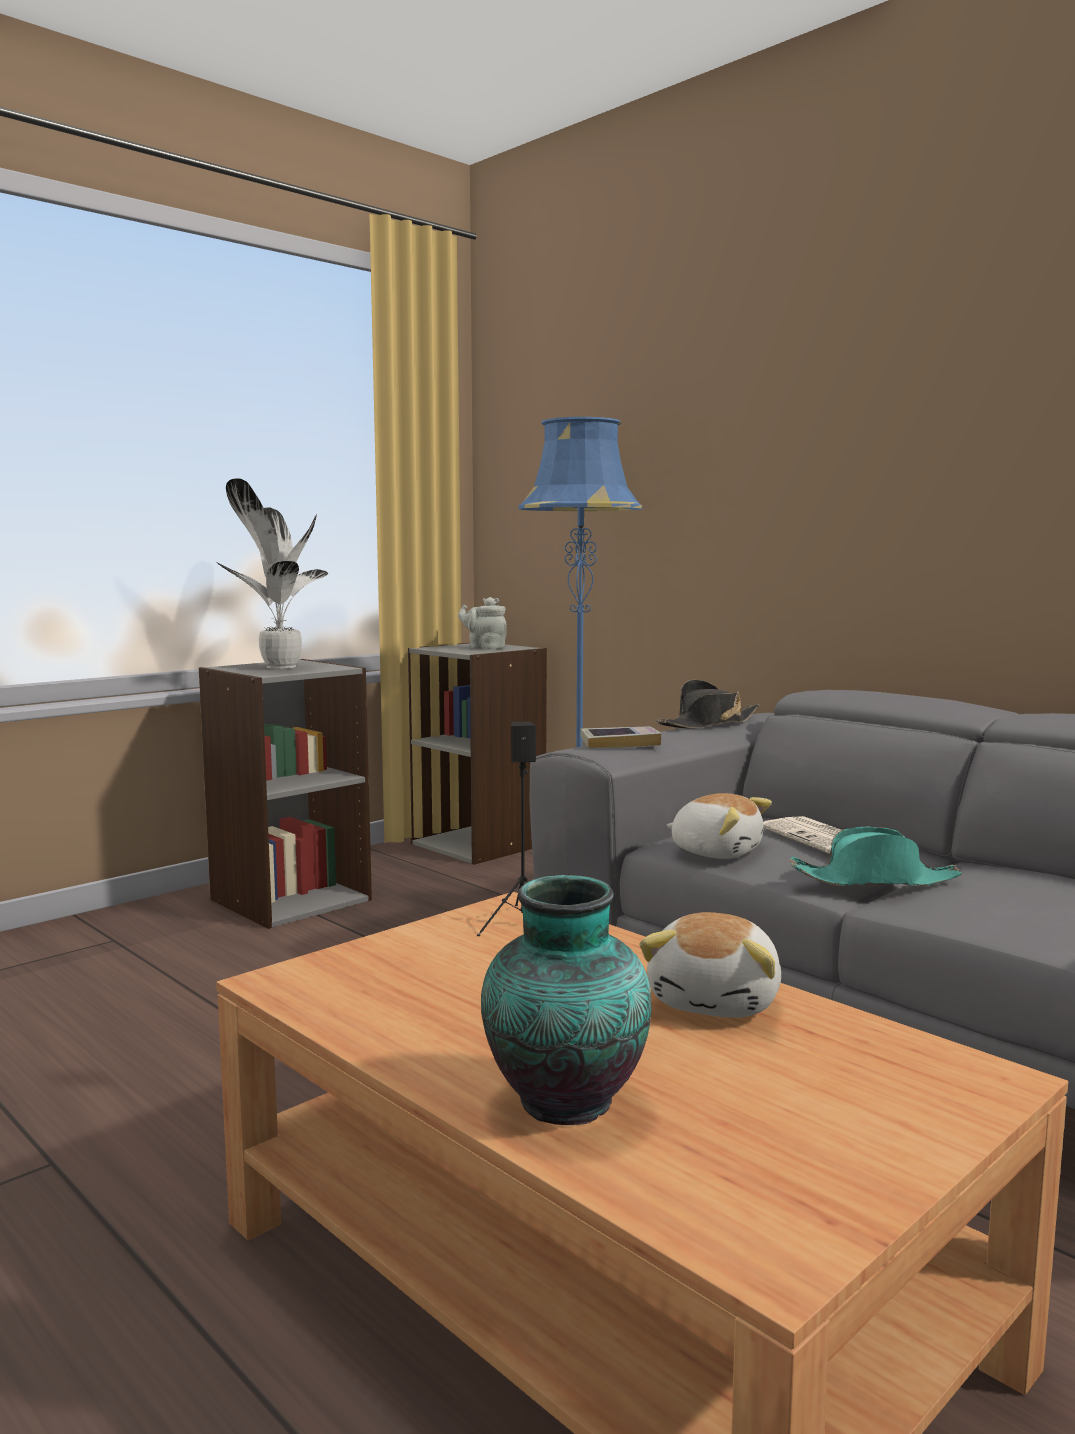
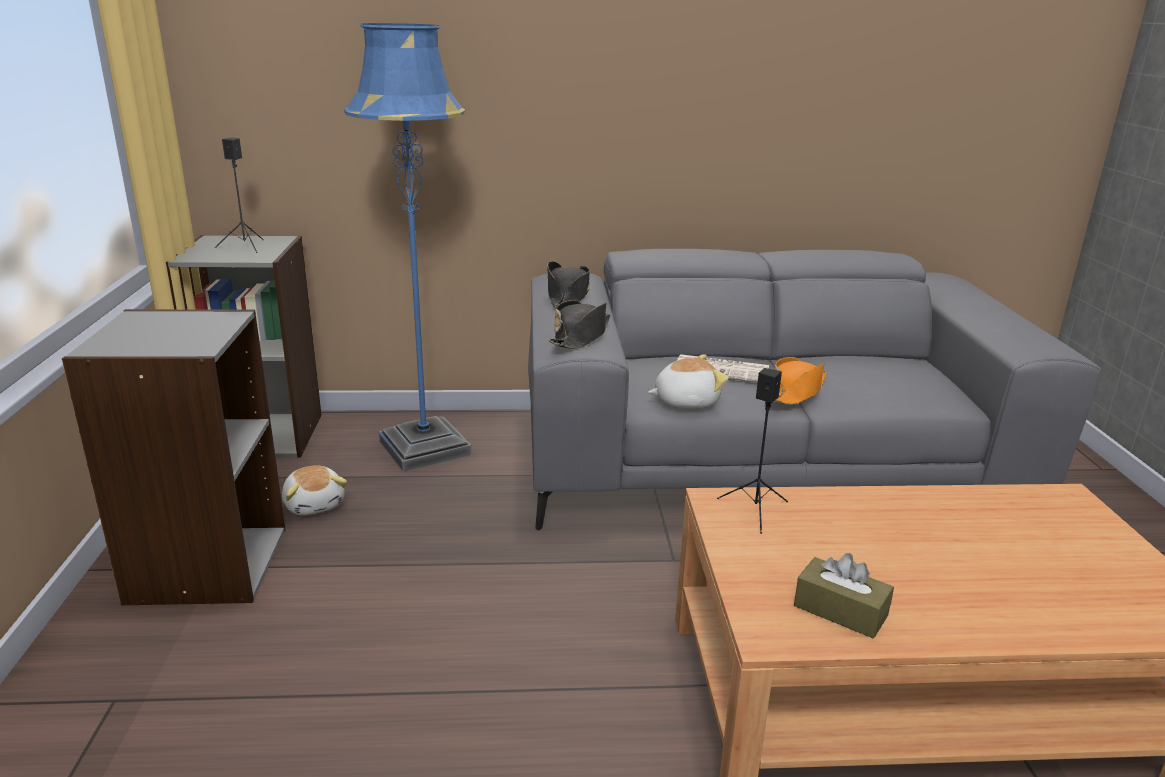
camera: 50 degrees left, 15 degrees up
(278, 667) = (166, 334): potted plant -> none
(375, 999) = (840, 611): none -> brown tissue box
(484, 648) = (245, 246): grey teapot -> black speaker
(565, 1104) = (1037, 610): vase -> none
(620, 743) = (580, 336): book -> black hat
(717, 1001) = (935, 512): plush toy -> plush toy (315, 504)
(875, 880) = (796, 392): turquoise hat -> orange hat

